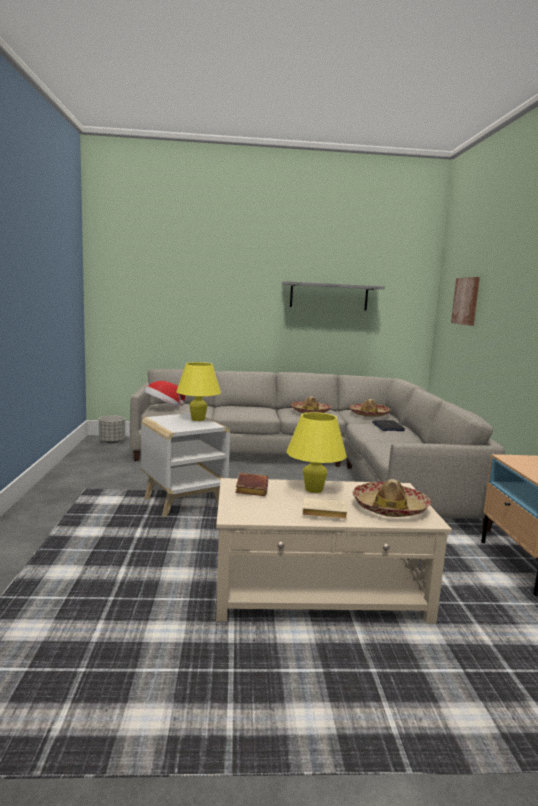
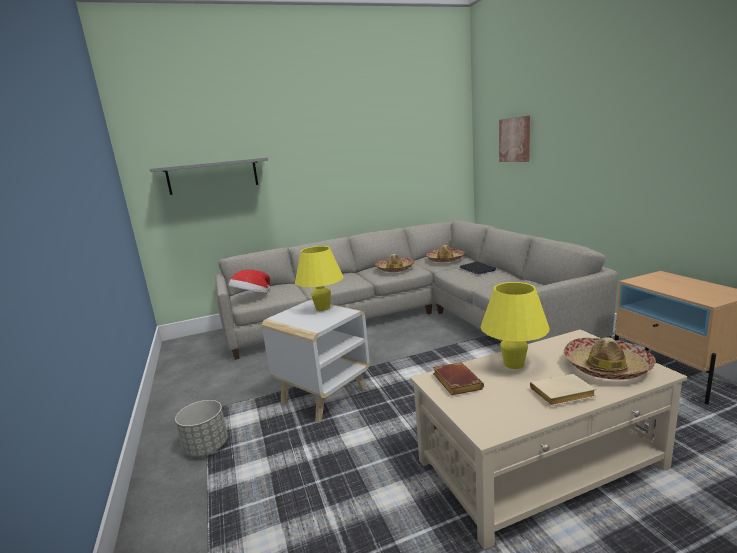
camera: 15 degrees left, 5 degrees up
(112, 441) = (194, 342): grey planter -> grey planter (207, 447)
(329, 296) = (380, 153): grey shelf -> grey shelf (213, 176)

